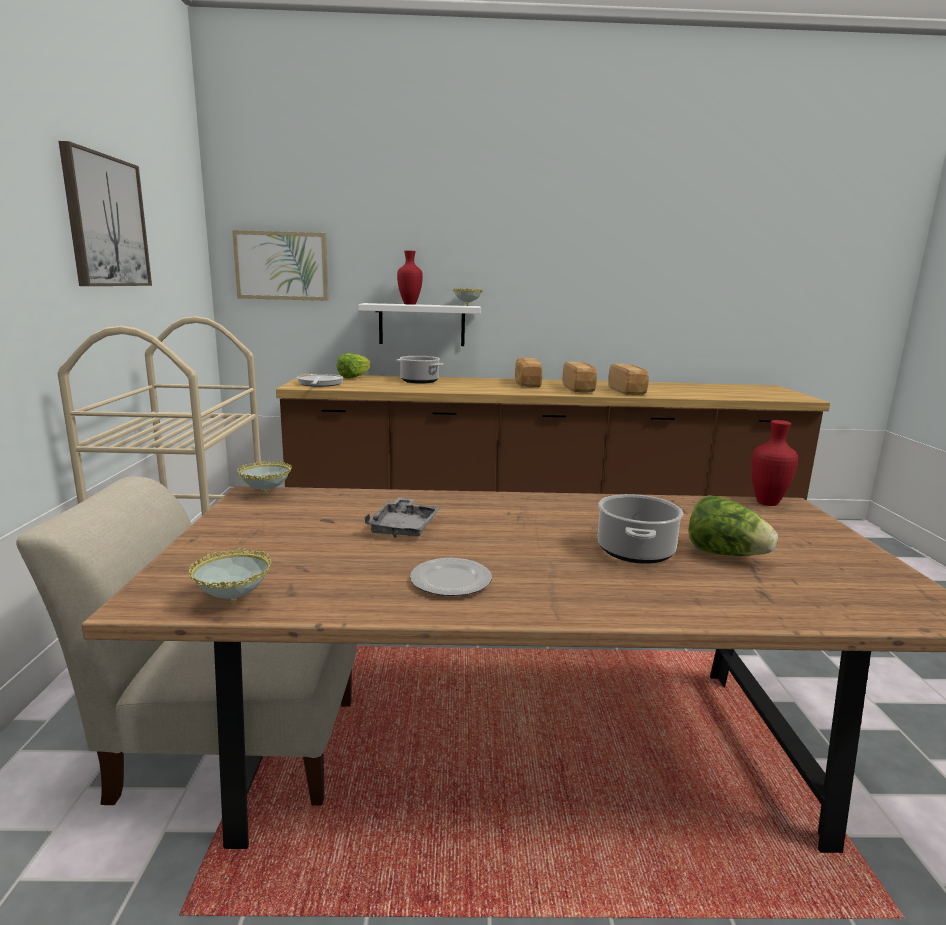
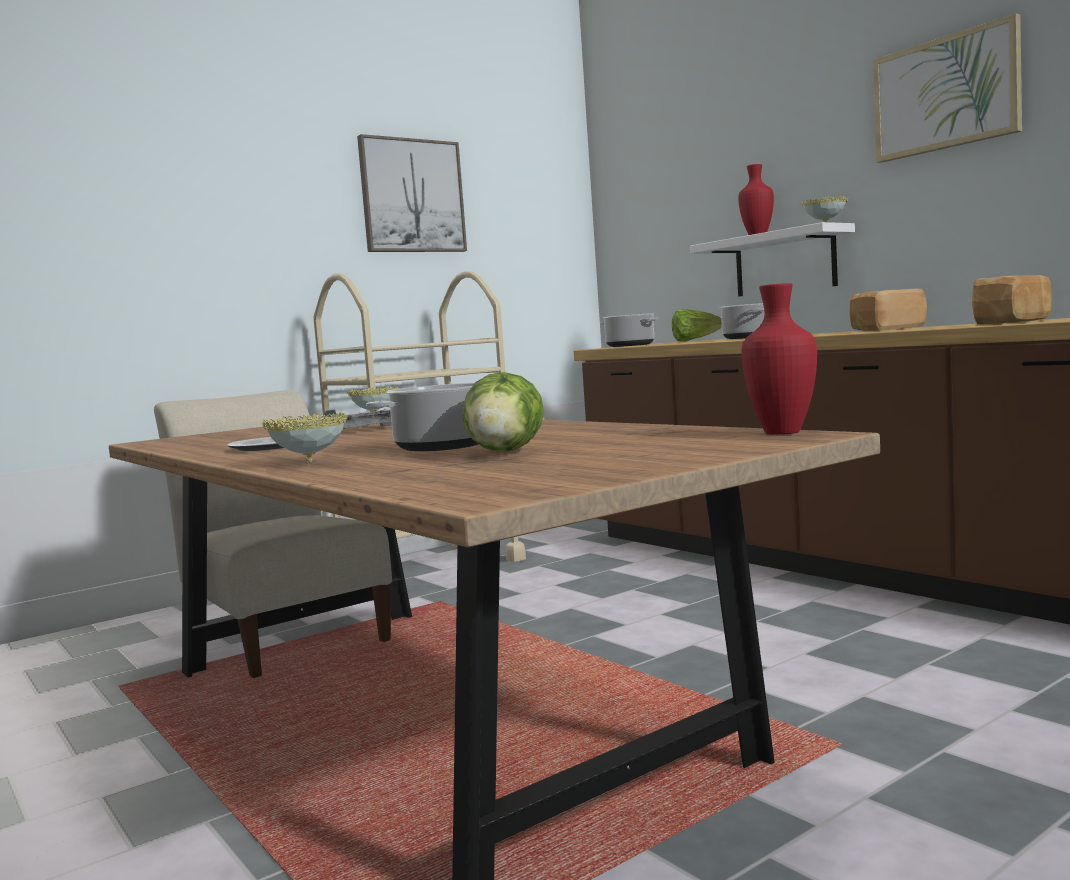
camera: 55 degrees right, 10 degrees down
(234, 602) = (166, 444): bowl -> bowl (309, 463)
(282, 266) = (647, 217): picture -> picture (945, 94)
(319, 384) = (629, 345): frying pan -> cooking pot
(579, 388) = (941, 326): bread -> none

